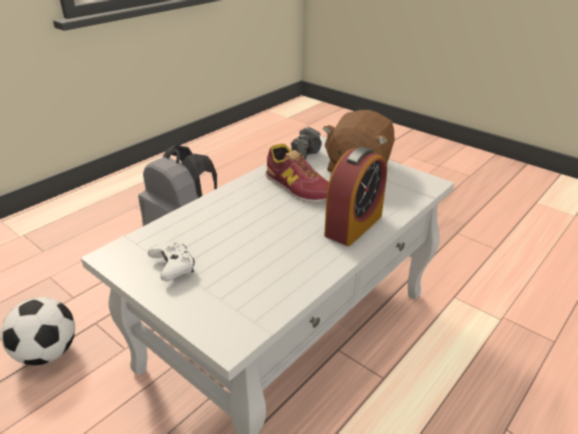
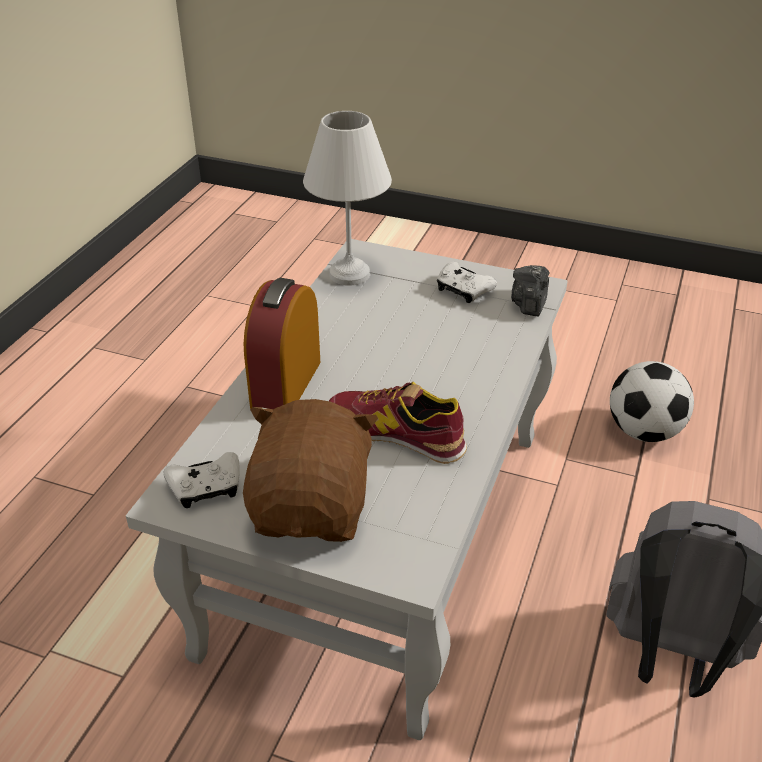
camera: 160 degrees right, 5 degrees up
(256, 312) = (351, 273): none -> white table lamp
(307, 153) = (427, 527): camera -> camera (529, 303)
(411, 184) = (206, 488): none -> white game controller

